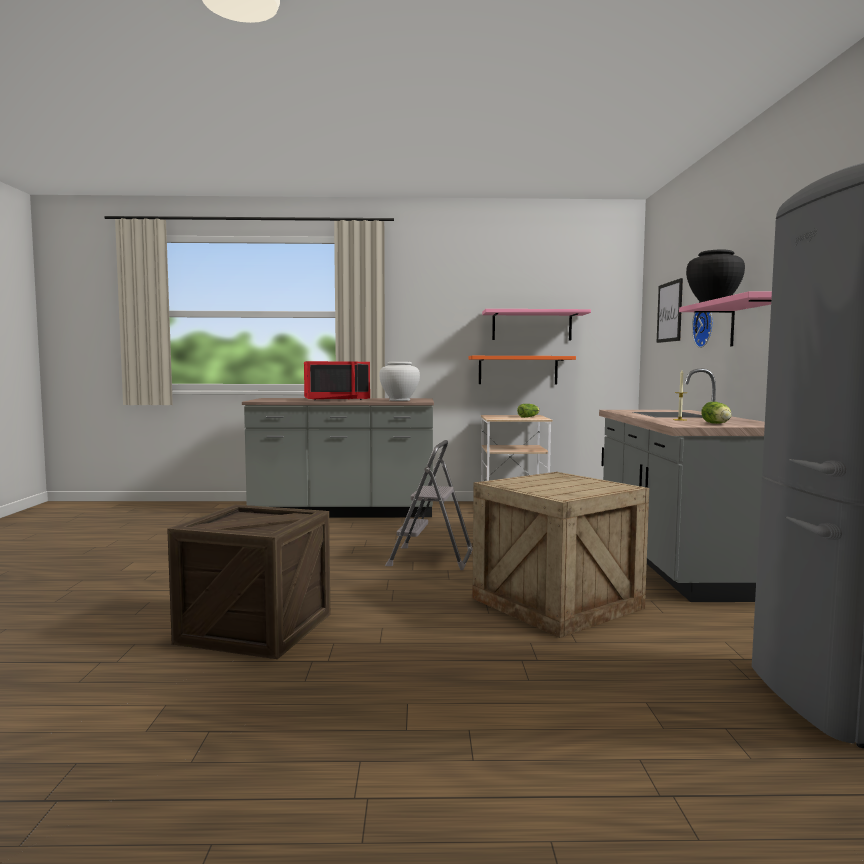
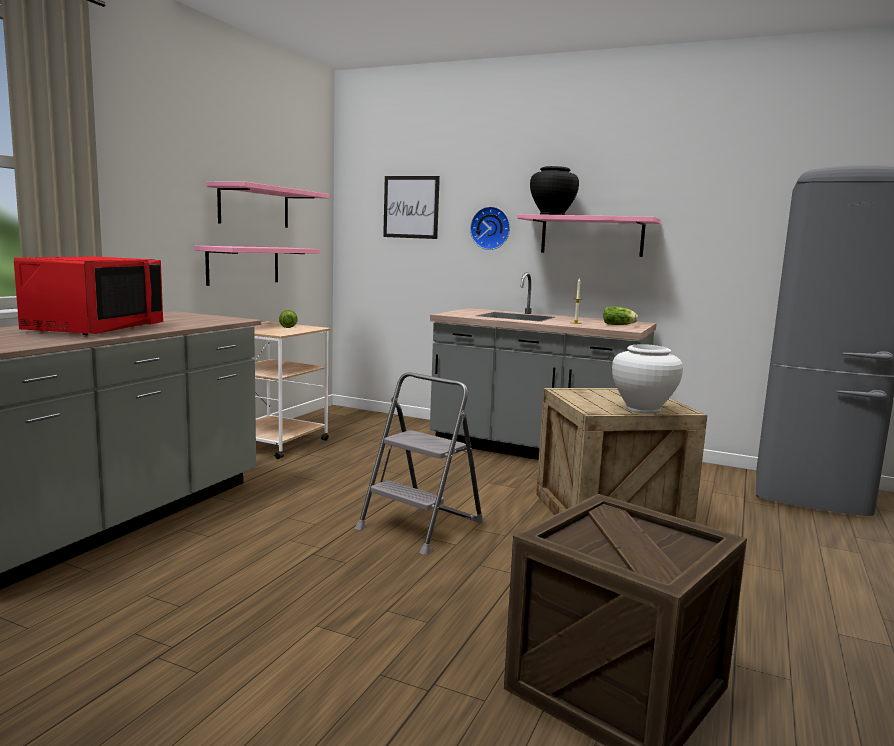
camera: 65 degrees left, 5 degrees up
(399, 400) = (194, 320): white vase -> white vase (642, 409)
(518, 370) = (243, 265): orange shelf -> pink shelf

